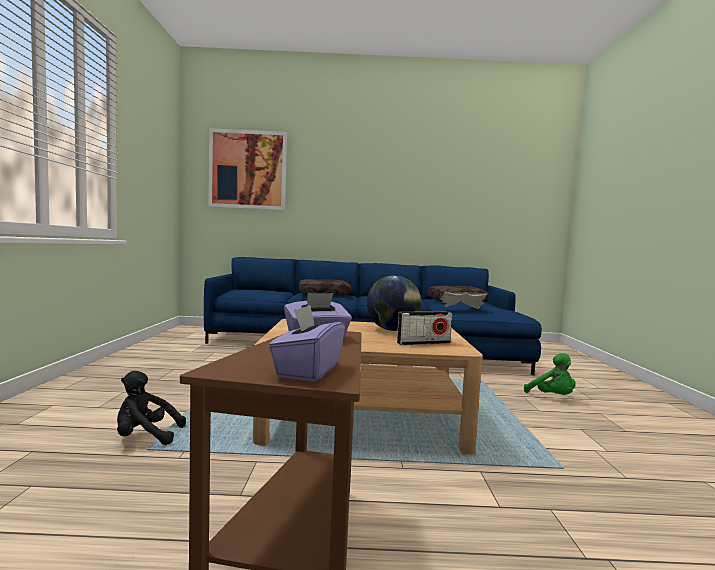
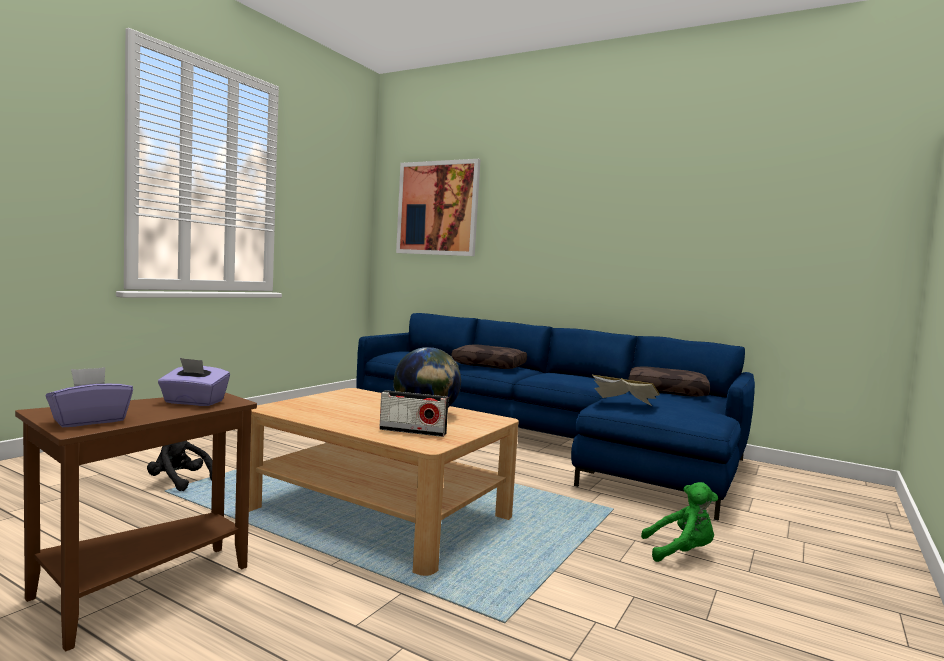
camera: 30 degrees right, 0 degrees up
(552, 397) = (681, 552): green plush toy -> green plush toy turned 90 degrees counterclockwise

